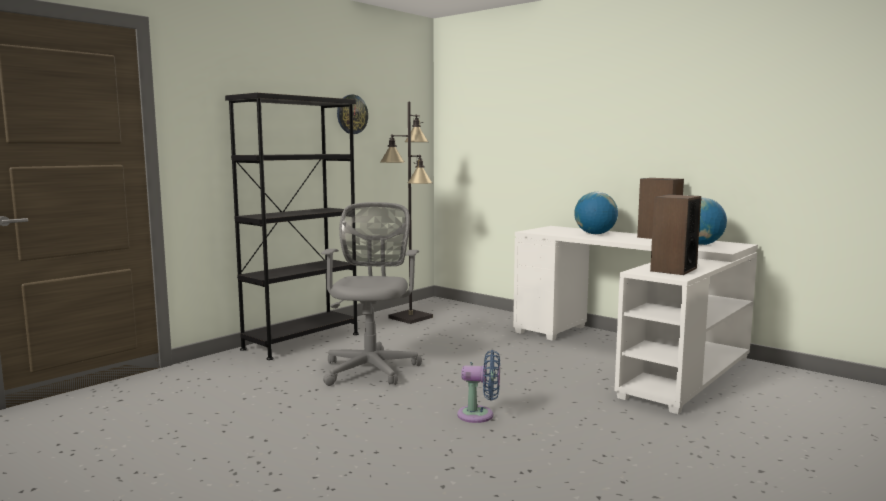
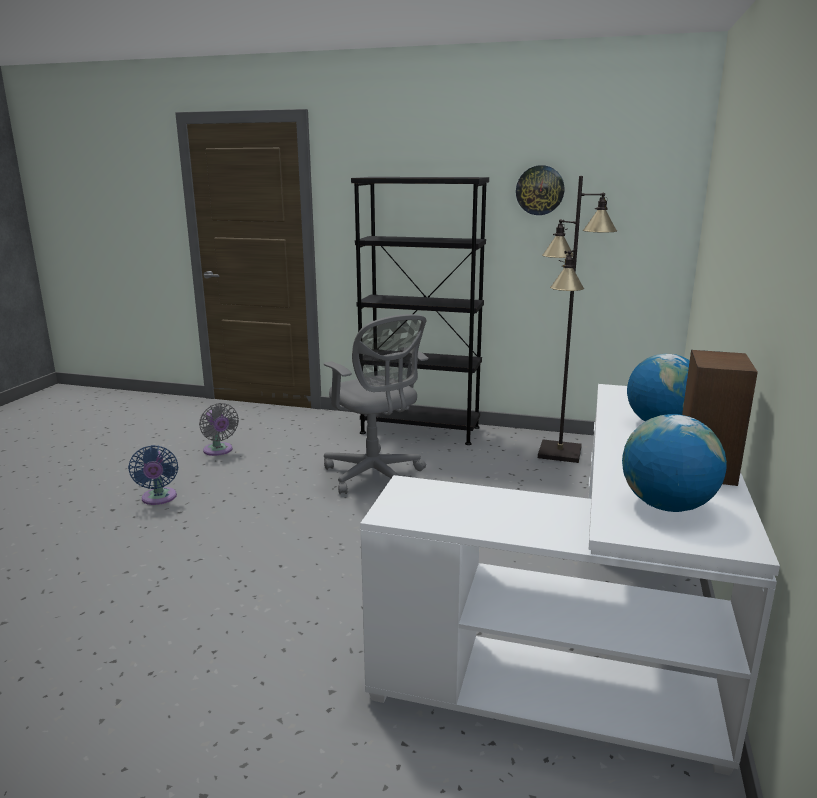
camera: 65 degrees right, 10 degrees up
(198, 420) = (219, 451): none -> grey fan
(371, 368) = (375, 476): grey office chair -> grey office chair turned 75 degrees clockwise
(479, 415) = (287, 556): blue fan -> blue fan (159, 499)
(673, 270) = (447, 507): speaker -> none

